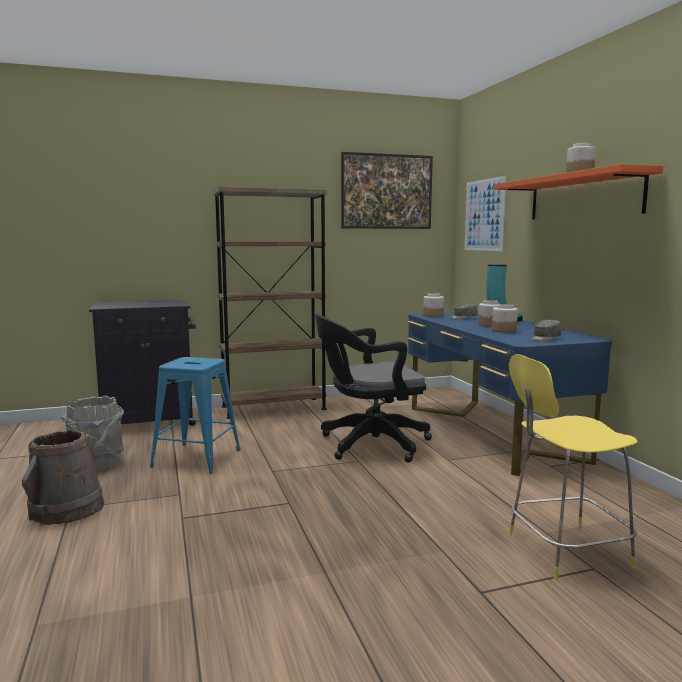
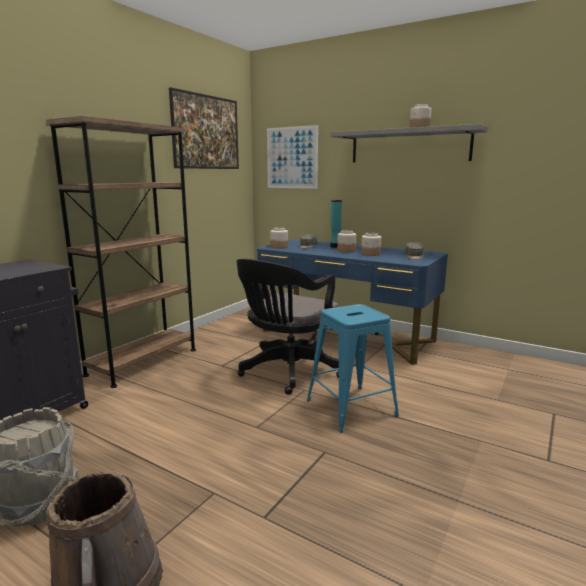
camera: 40 degrees left, 5 degrees up
(196, 458) = (157, 444): blue stool -> blue stool (351, 408)
(564, 550) = (525, 408): yellow stool -> none
(583, 196) = (409, 146): orange shelf -> grey shelf

